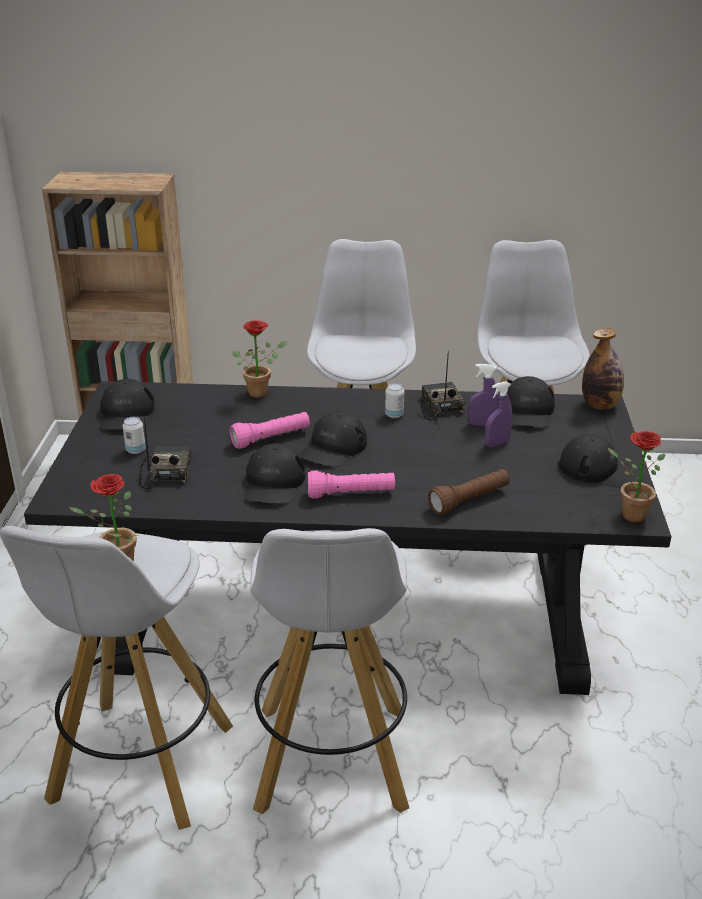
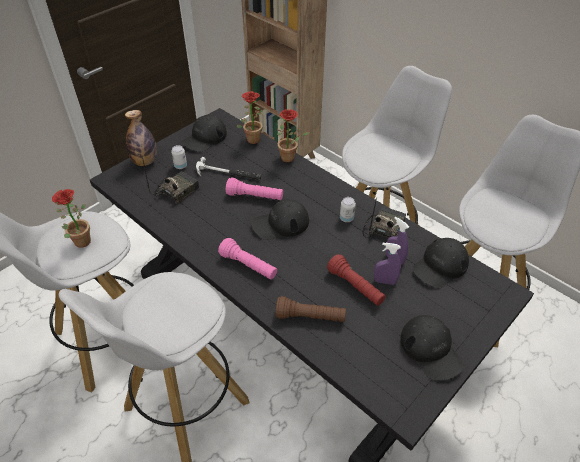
camera: 40 degrees right, 15 degrees up
(208, 433) = (228, 173): none -> hammer
(273, 483) = (218, 231): black cap -> none
(477, 460) = (355, 287): none -> red flashlight
(600, 405) = (503, 292): bottle -> bottle (145, 161)
(628, 514) = (403, 403): potted plant -> potted plant (252, 138)

